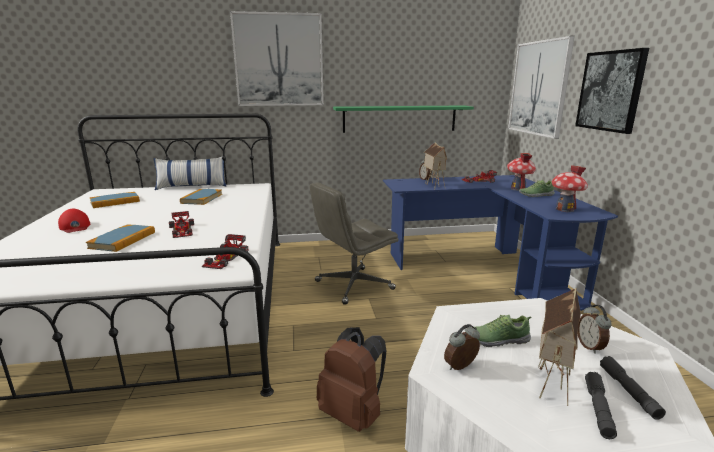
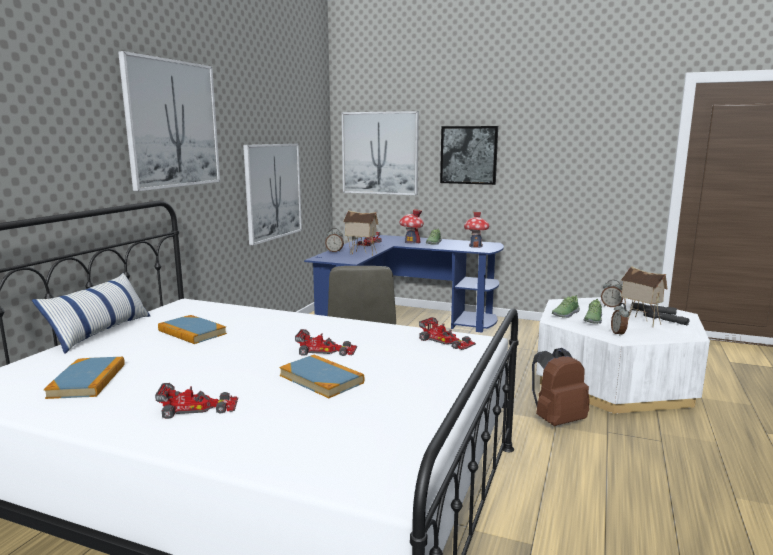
camera: 60 degrees left, 5 degrees down
(75, 226) = (198, 407): red cap -> toy car
(399, 118) = (273, 191): green shelf -> picture
(491, 317) = (565, 314): none -> shoe

